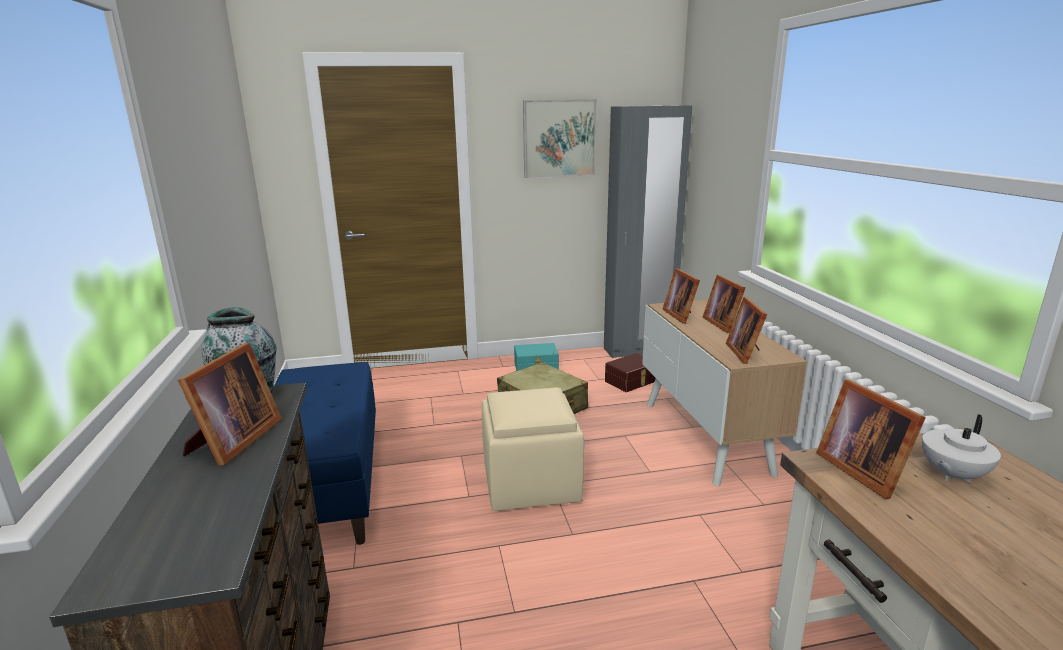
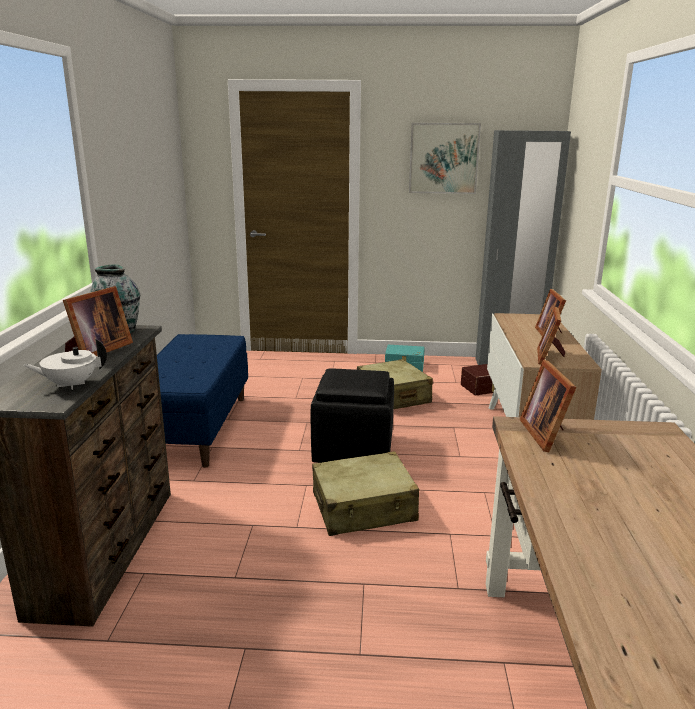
camera: 15 degrees right, 0 degrees up
(531, 482) = (354, 448): beige ottoman -> black ottoman
(581, 565) = (364, 508): none -> beige suitcase
(681, 315) = (517, 324): picture frame -> none
(951, 475) = (620, 447): white teapot -> white teapot (70, 385)

